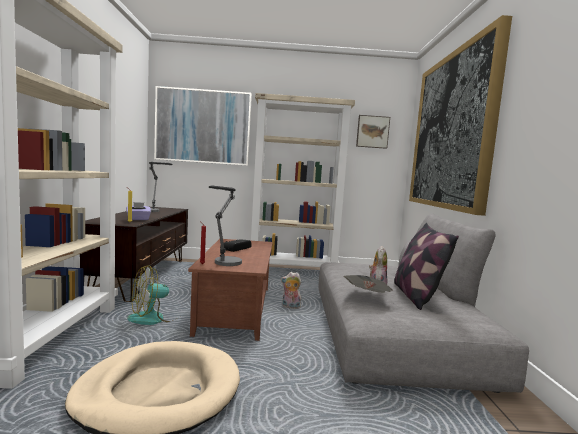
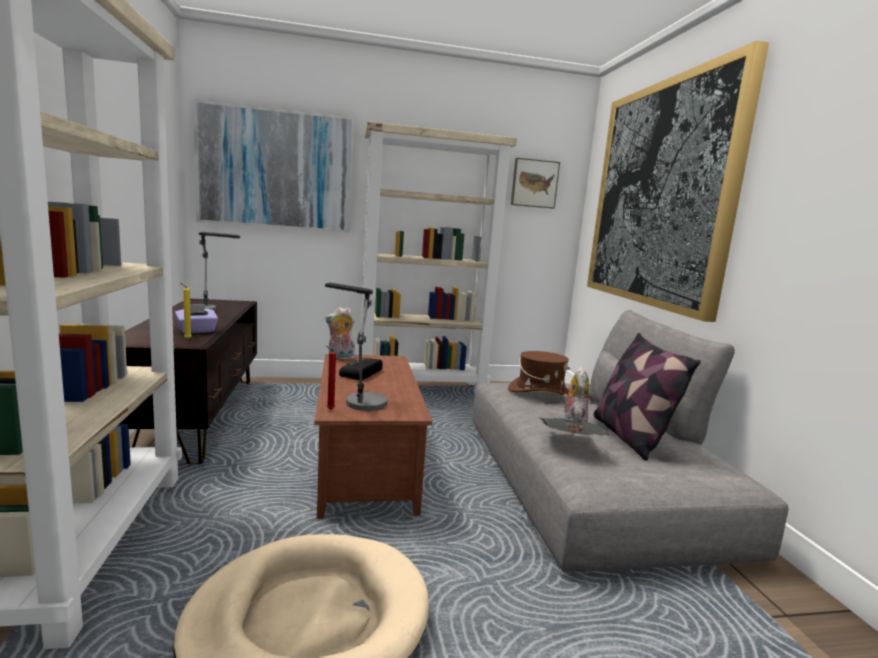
camera: 10 degrees left, 5 degrees up
(154, 318) = (249, 491): fan -> none
(290, 307) = (442, 453): plush toy -> plush toy (340, 358)
(362, 268) = (540, 392): none -> brown hat

